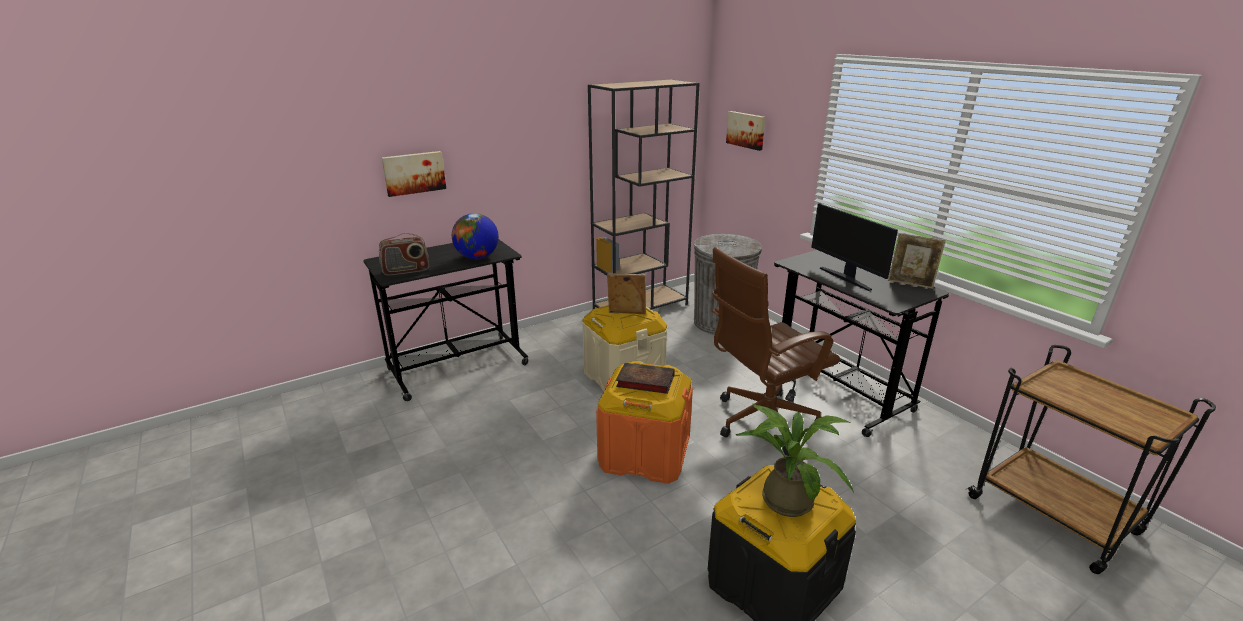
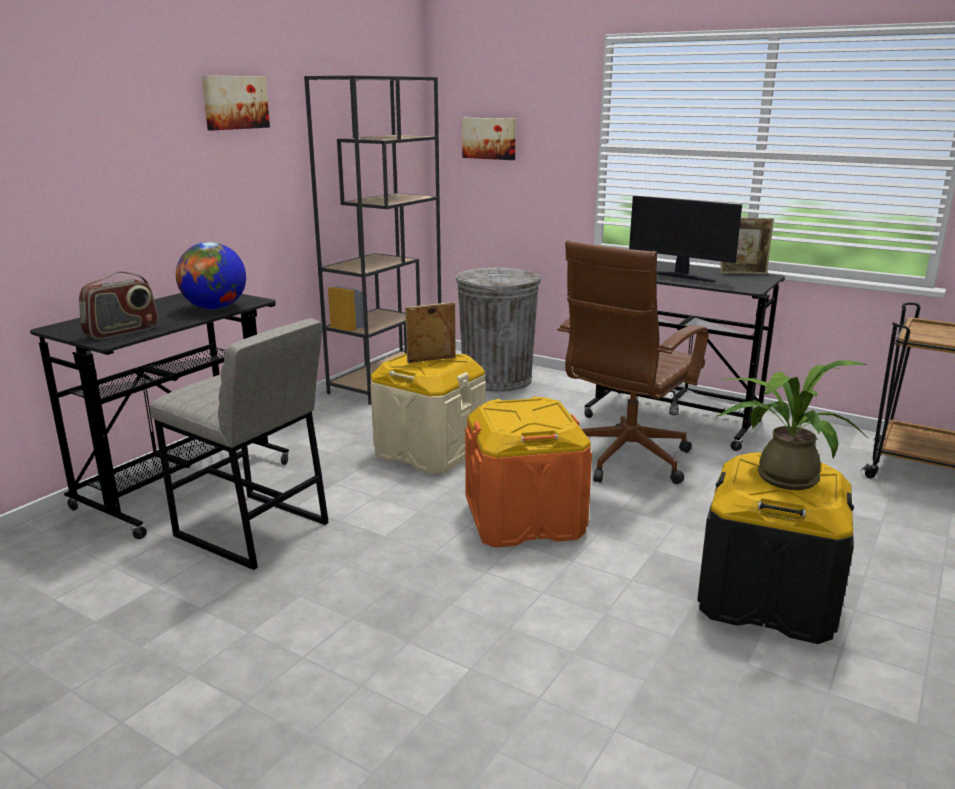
camera: 25 degrees left, 5 degrees down
(414, 173) = (93, 193): picture -> picture (234, 102)
(471, 413) = (254, 530): none -> grey chair
(644, 381) = (524, 415): book -> none

